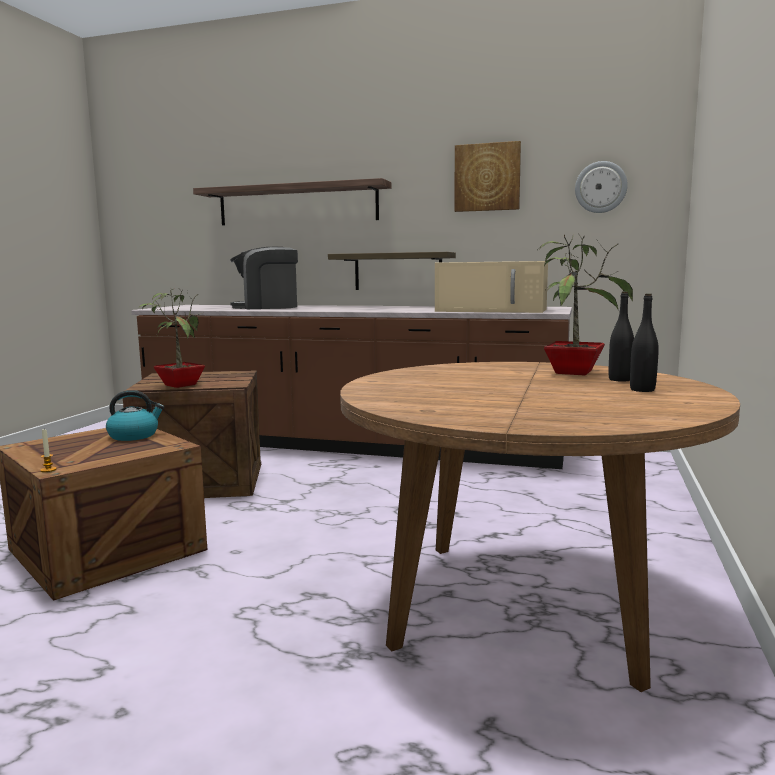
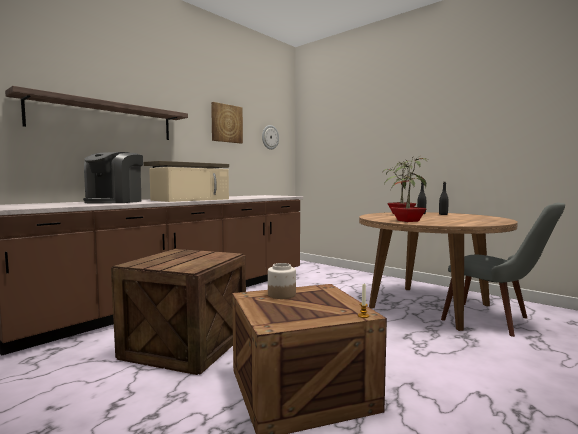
camera: 65 degrees left, 5 degrees down
(134, 435) = (281, 295): kettle -> jar
(179, 385) = (201, 262): potted plant -> potted plant (406, 221)
(493, 310) = (264, 196): beige microwave -> beige microwave (191, 199)
(507, 701) = (497, 321): none -> grey chair

